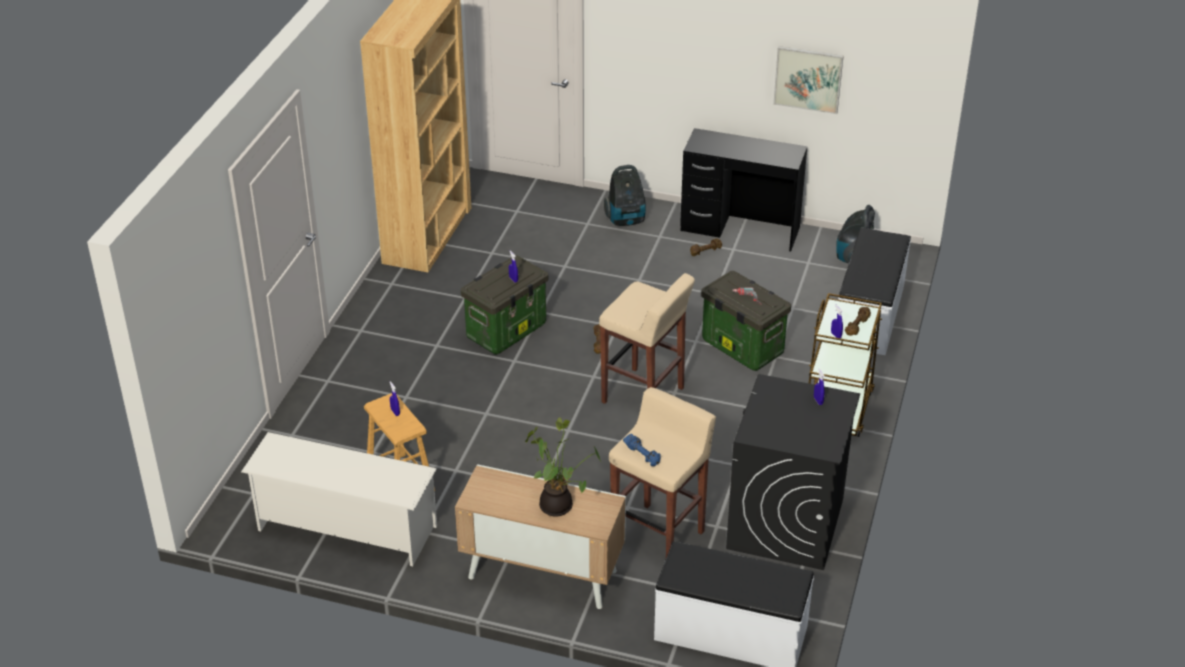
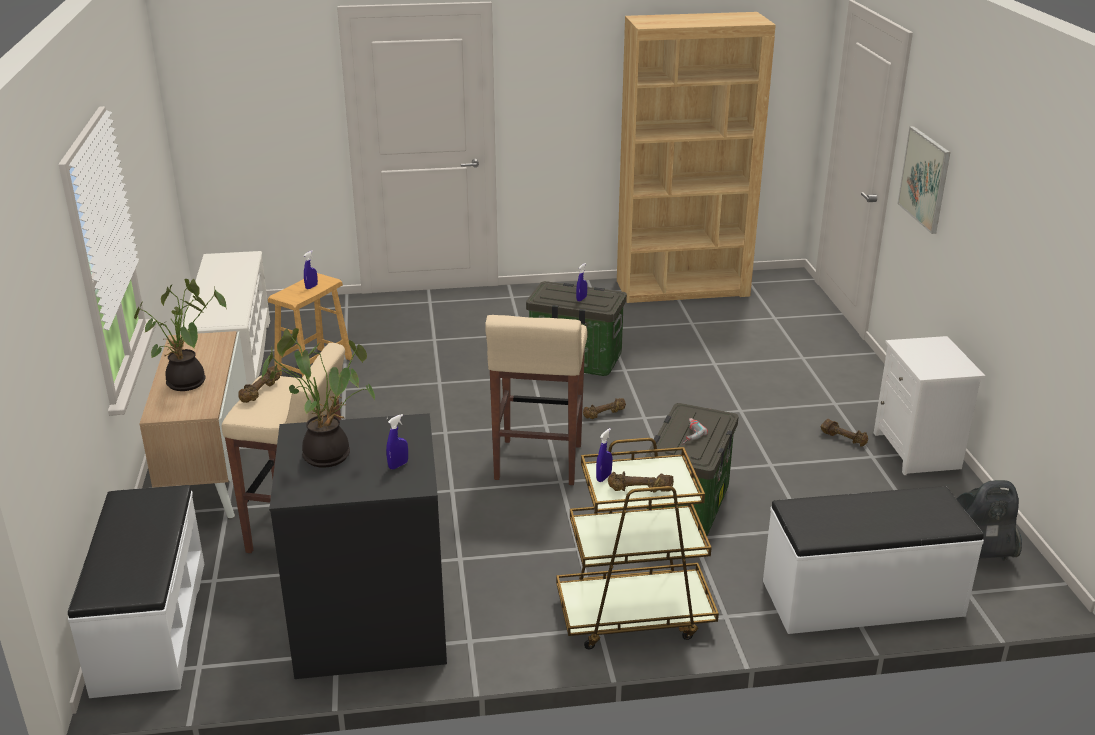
camera: 65 degrees right, 10 degrees down
(626, 220) = (838, 377): vacuum cleaner -> none
(642, 455) = (261, 392): blue dumbbell -> brown dumbbell
(740, 229) = (918, 452): black desk -> white nightstand
(788, 427) = (328, 454): none -> potted plant
(808, 79) = (1036, 267): picture -> picture (924, 179)

